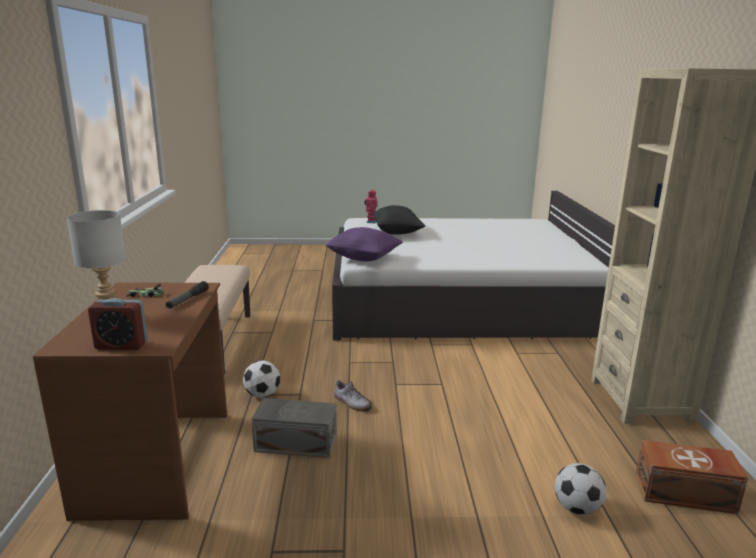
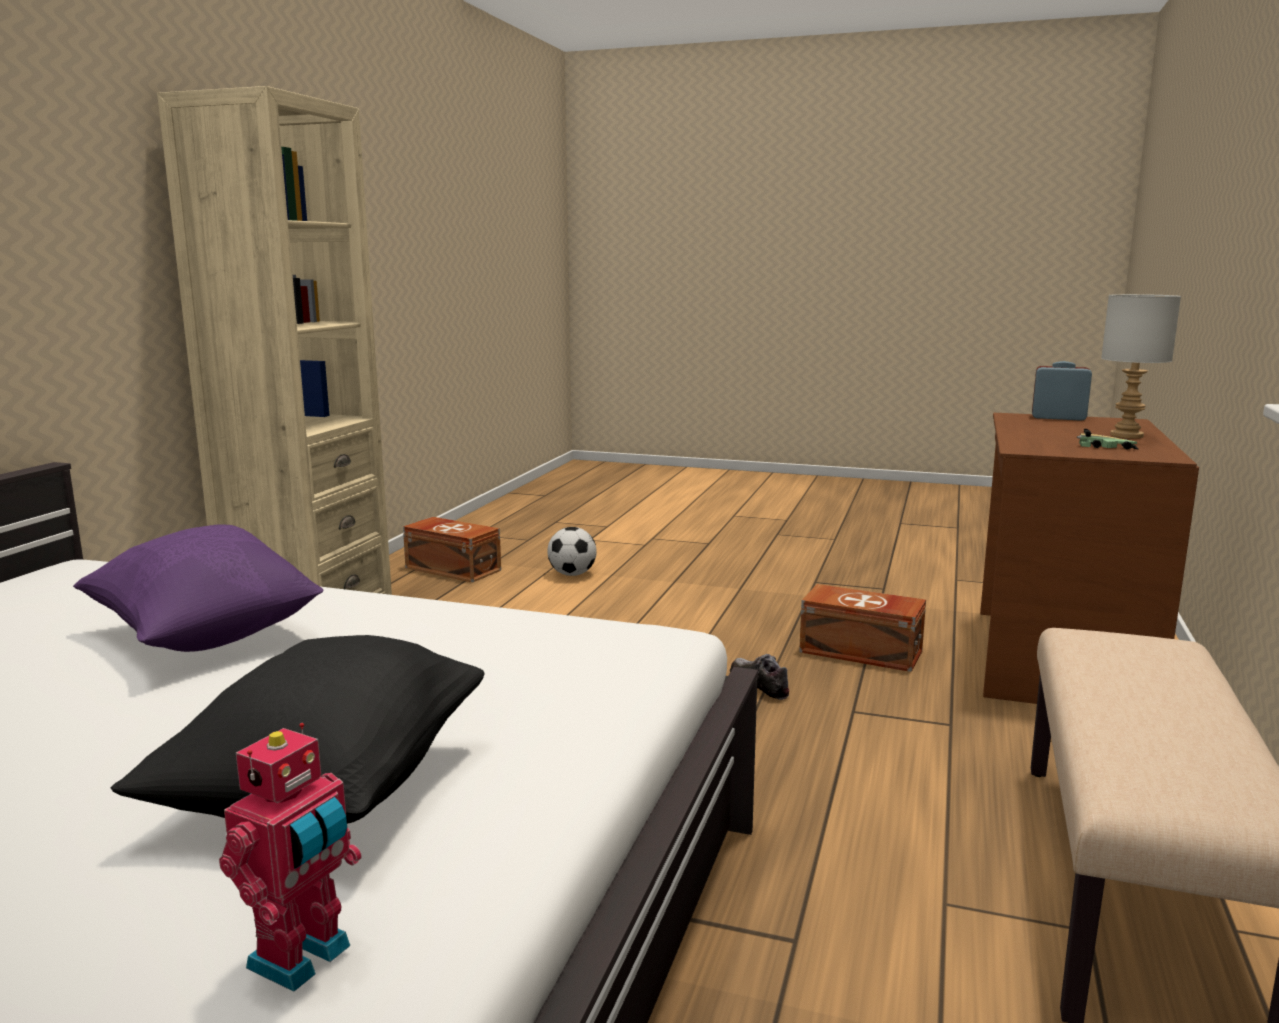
camera: 160 degrees left, 5 degrees down
(187, 300) = (1029, 439): flashlight -> none
(262, 394) = (928, 721): football -> none
(295, 442) = (862, 652): grey storage box -> brown storage box
(364, 258) = (635, 649): purple pillow -> purple pillow (205, 635)

